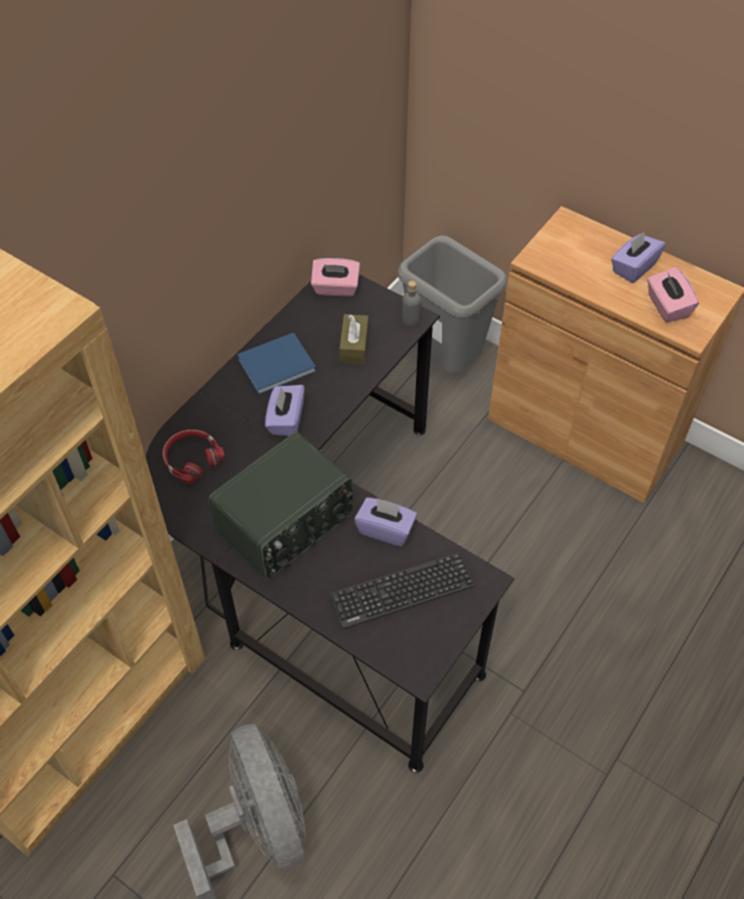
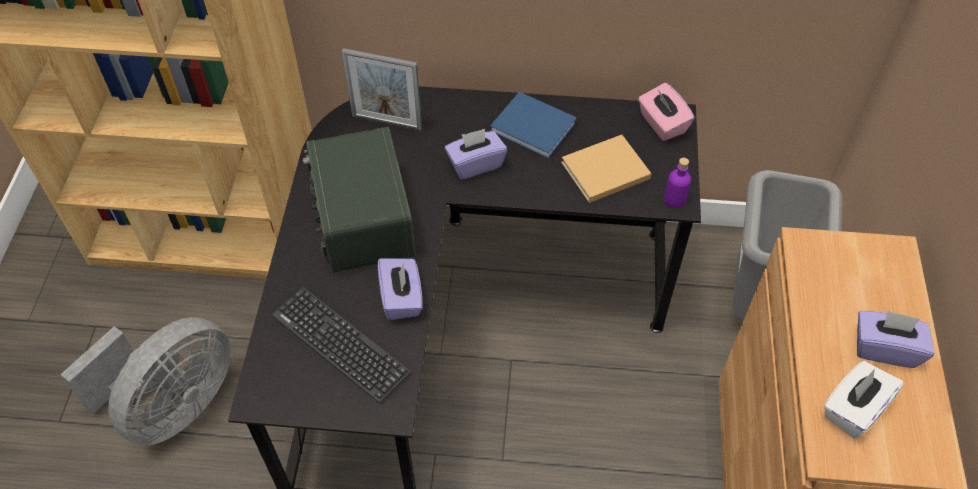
camera: 60 degrees right, 0 degrees up
(191, 459) = (387, 122): red headphones -> picture frame
(286, 523) = (361, 220): radio -> radio turned 60 degrees clockwise
(354, 345) = (603, 171): brown tissue box -> beige book
(411, 319) = (674, 199): grey bottle -> purple bottle
(667, 306) = (853, 409): pink tissue box -> white tissue box

